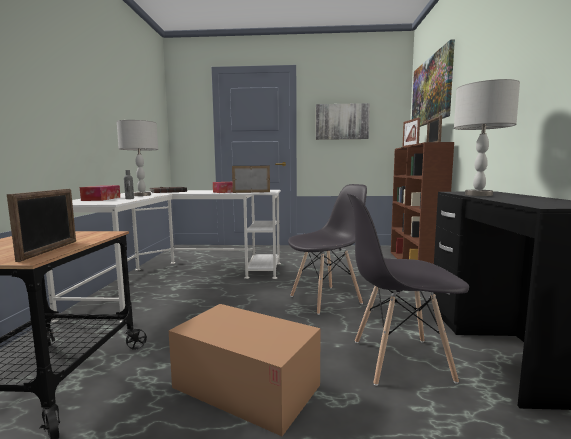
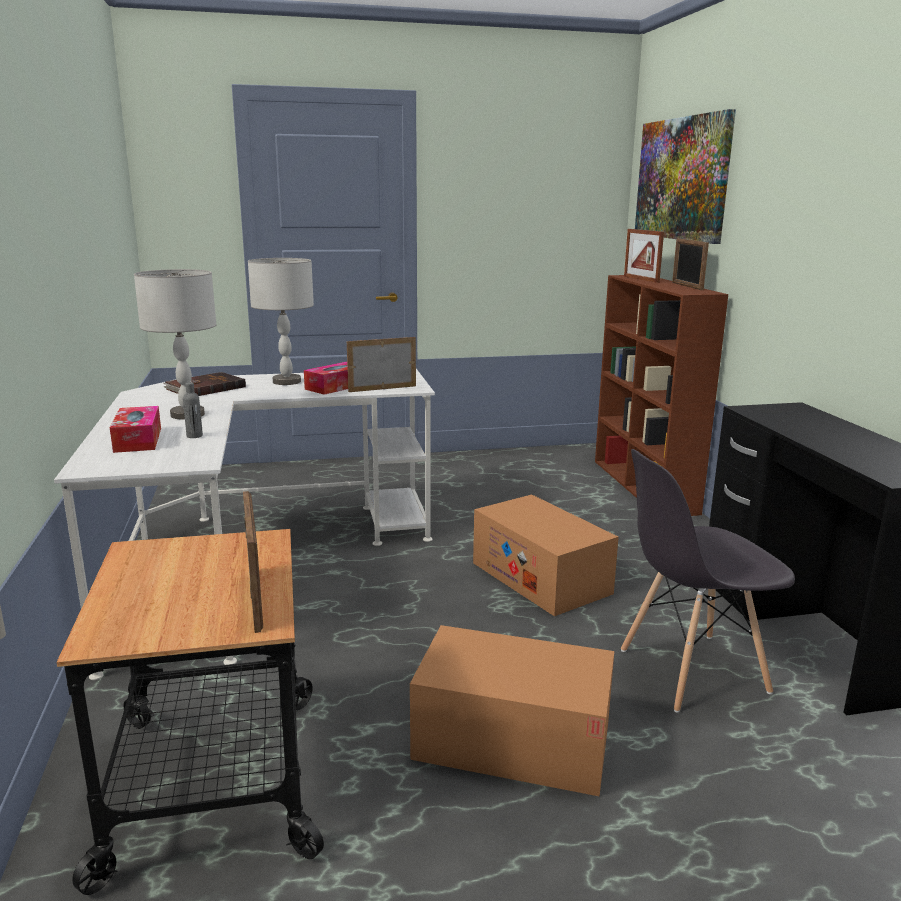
camera: 15 degrees left, 10 degrees up
(326, 299) = (540, 578): grey chair -> cardboard box
(342, 121) = (505, 212): picture -> none
(479, 195) = (792, 426): grey table lamp -> grey table lamp (287, 381)

